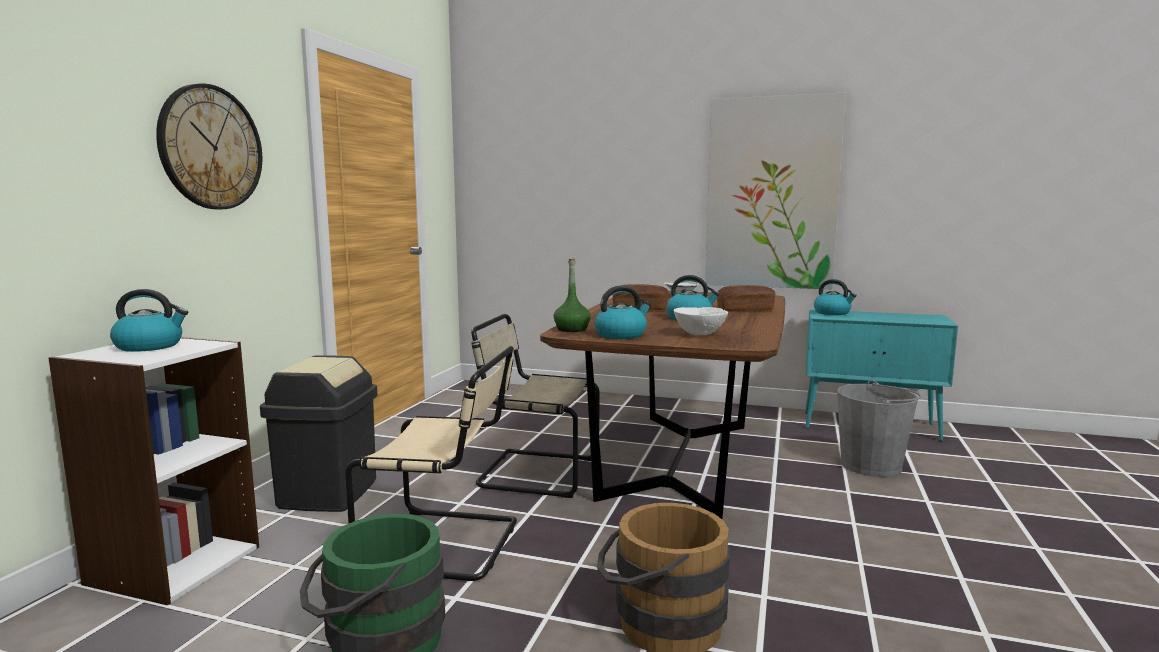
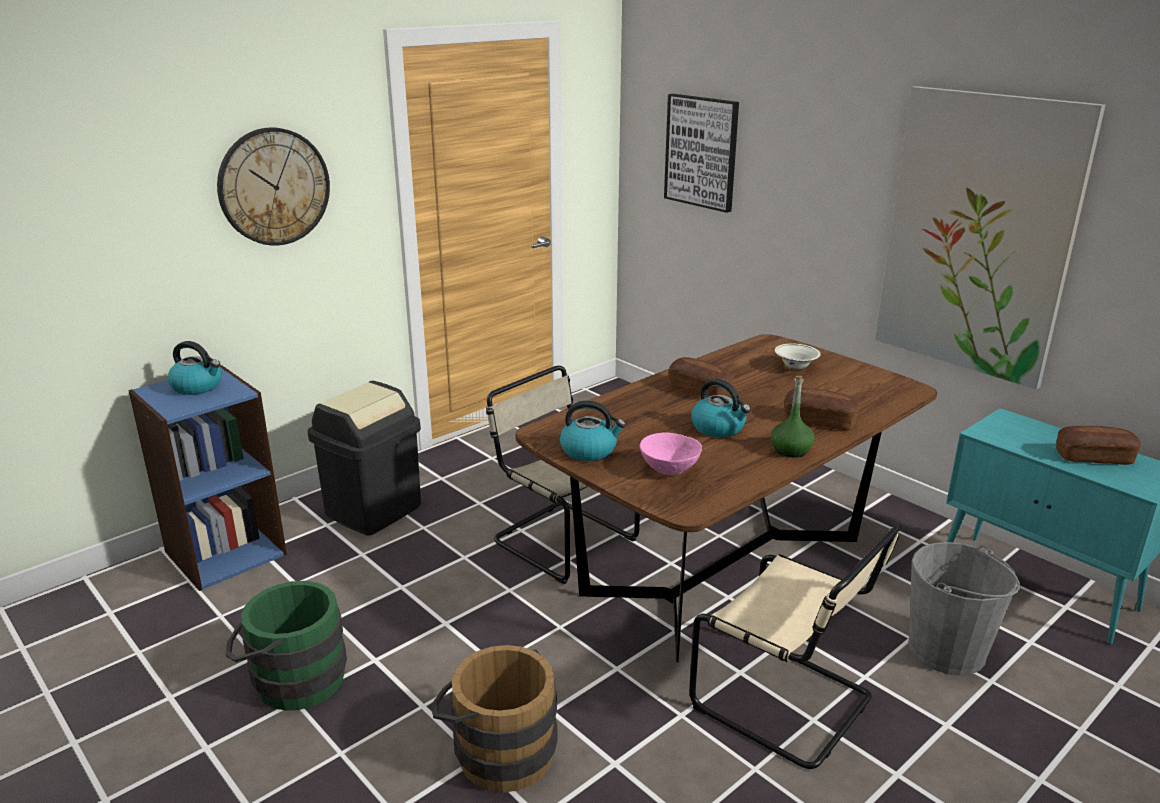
camera: 30 degrees right, 15 degrees up
(173, 564) = (225, 552): white bookcase -> blue bookcase
(447, 544) = (414, 602): beige chair -> beige chair (788, 704)
(536, 173) = (701, 152): none -> picture
(571, 329) = (559, 426): green bottle -> green bottle (790, 450)
(699, 334) = (669, 471): white bowl -> pink bowl
(832, 313) = (1016, 426): kettle -> none
(894, 317) = (1093, 457): none -> bread

